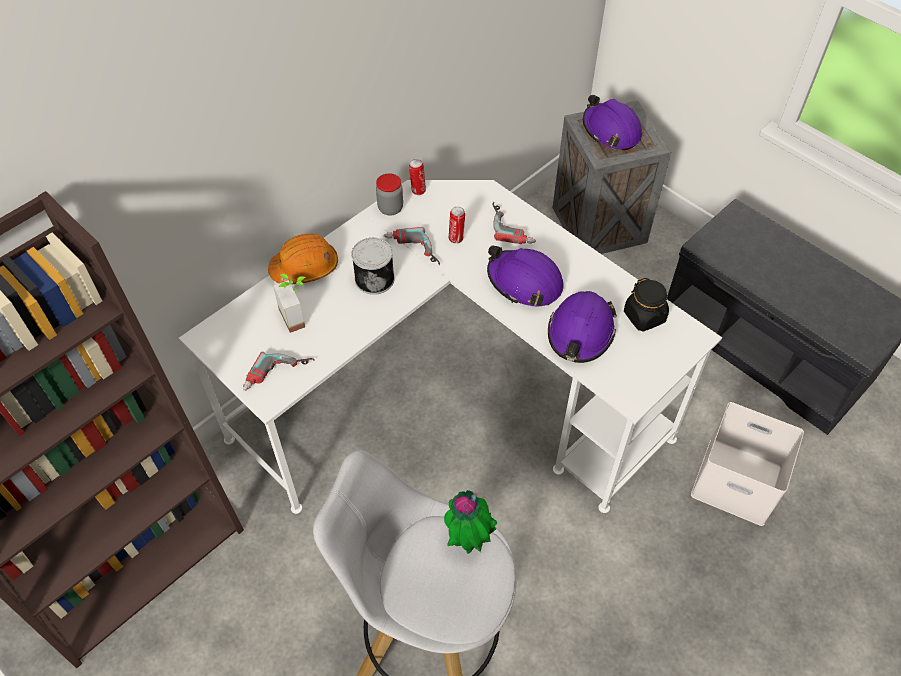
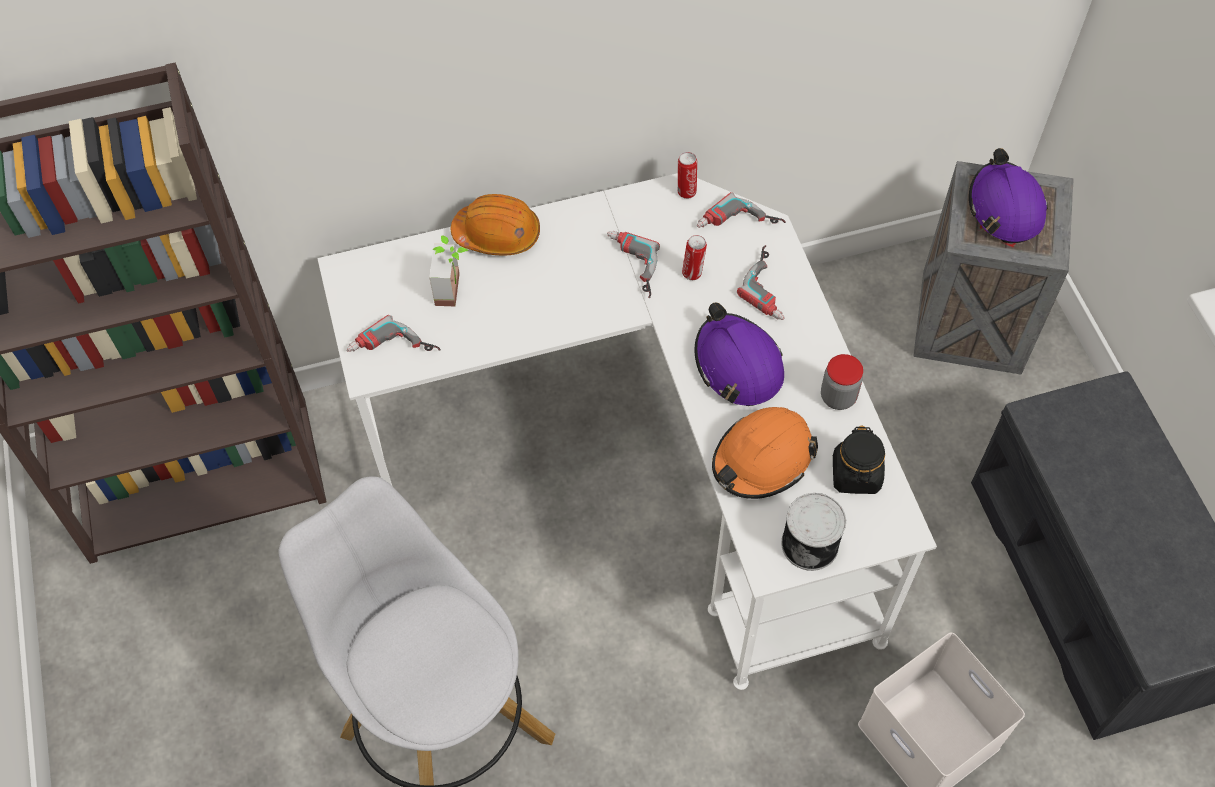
camera: 30 degrees right, 5 degrees up
(375, 278) = (567, 281): can -> can (810, 543)
(390, 208) = (639, 201): jar -> jar (838, 397)
(467, 198) = (739, 226): none -> power drill
(468, 538) = (476, 631): potted plant -> none
(580, 333) = (762, 459): purple hard hat -> orange hard hat

